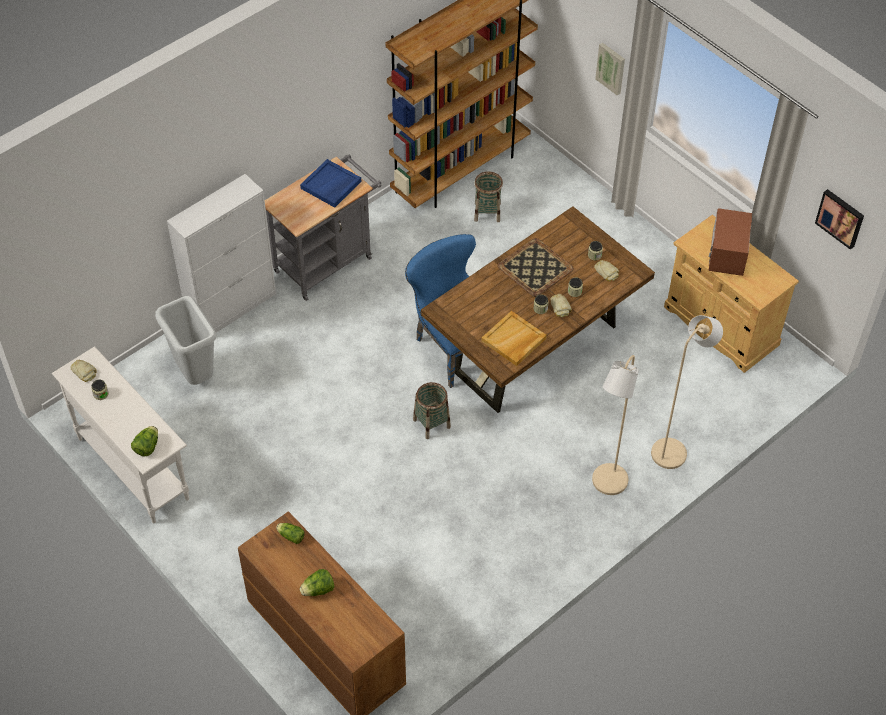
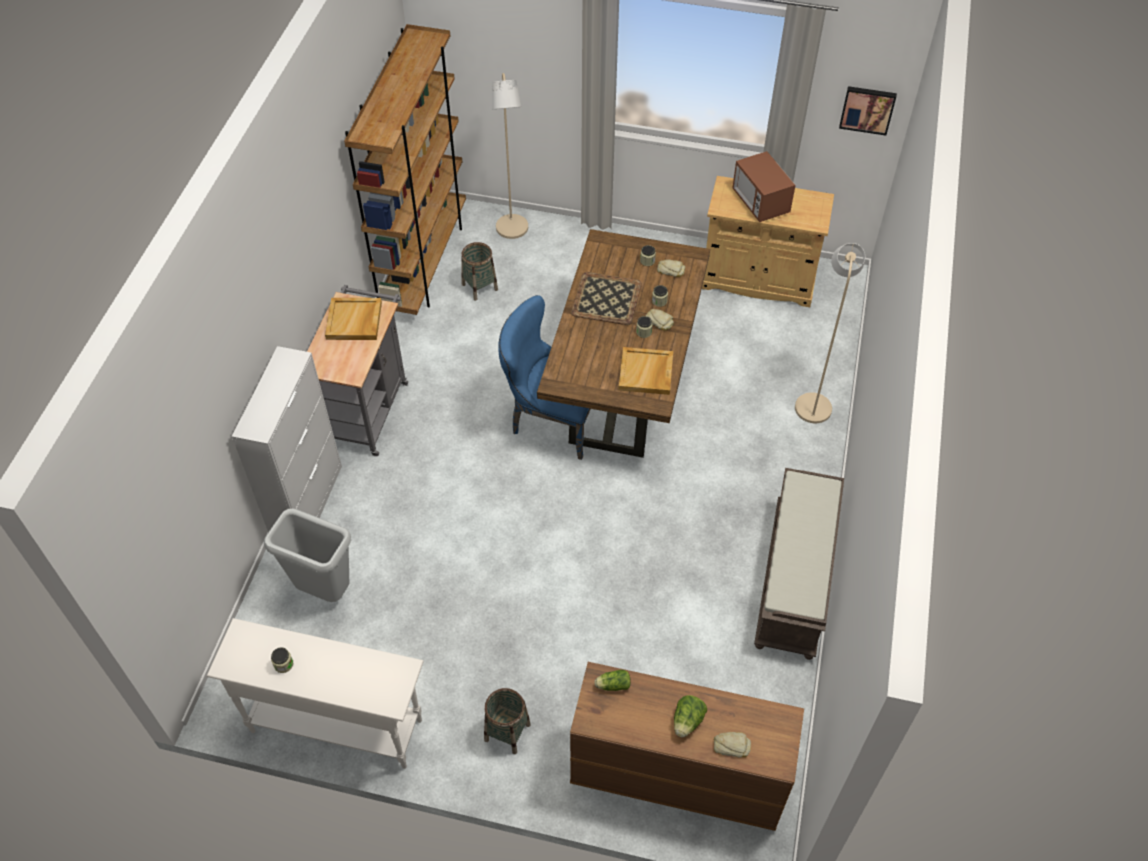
camera: 35 degrees left, 0 degrees up
(84, 371) = (244, 651): bread -> bread (731, 745)
(147, 447) = (383, 688): lettuce -> none
(331, 185) = (354, 321): blue tray -> beige tray
(431, 423) = (592, 502): basket -> basket (507, 732)
(531, 571) = (795, 581): none -> brown bench
(607, 485) = (789, 465): beige floor lamp -> beige floor lamp (512, 232)
(611, 68) = (550, 82): picture -> none

